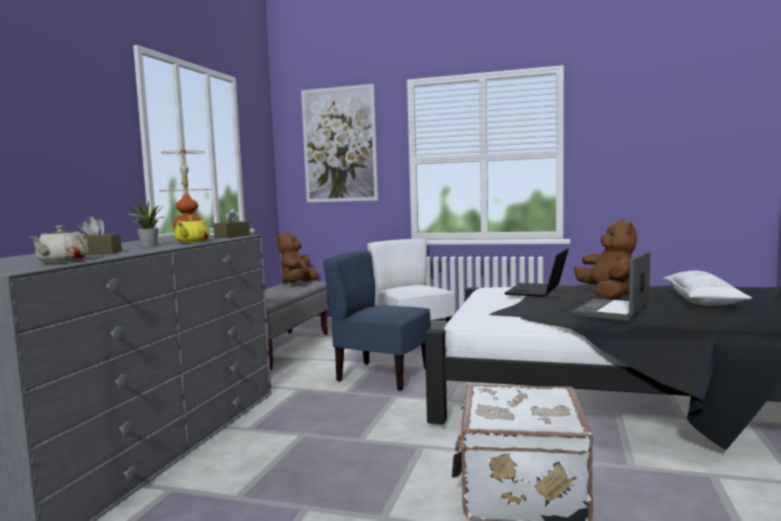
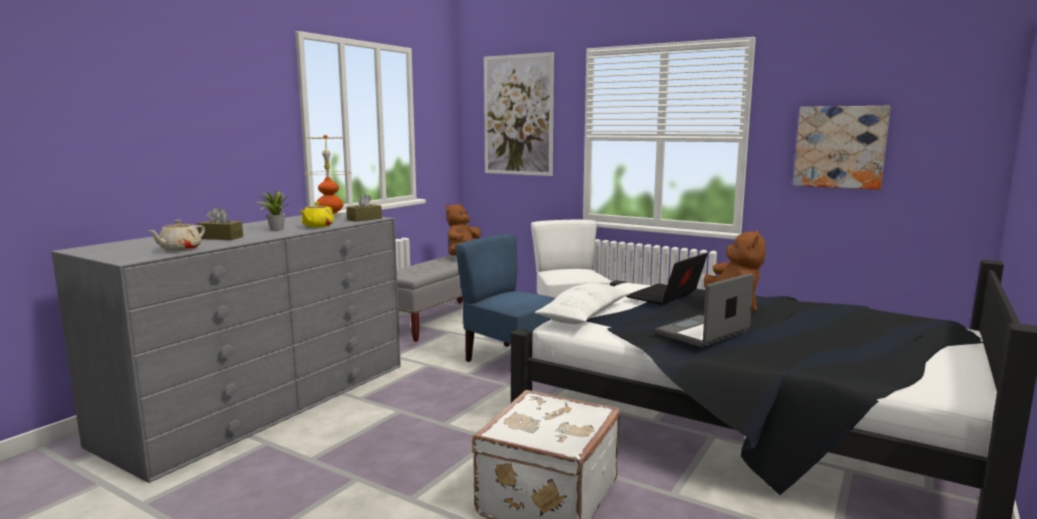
camera: 15 degrees right, 5 degrees up
(644, 156) = (840, 147): none -> picture
(702, 300) = (829, 329): white pillow -> white pillow (584, 315)

